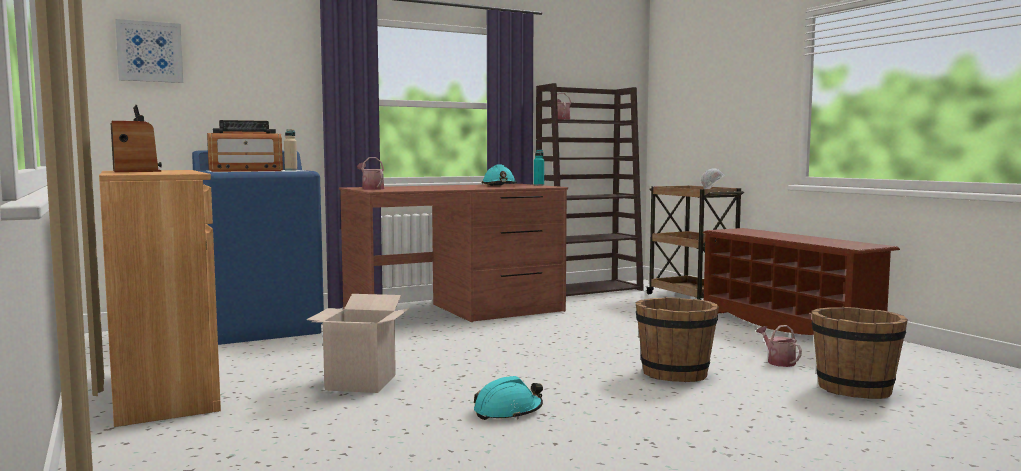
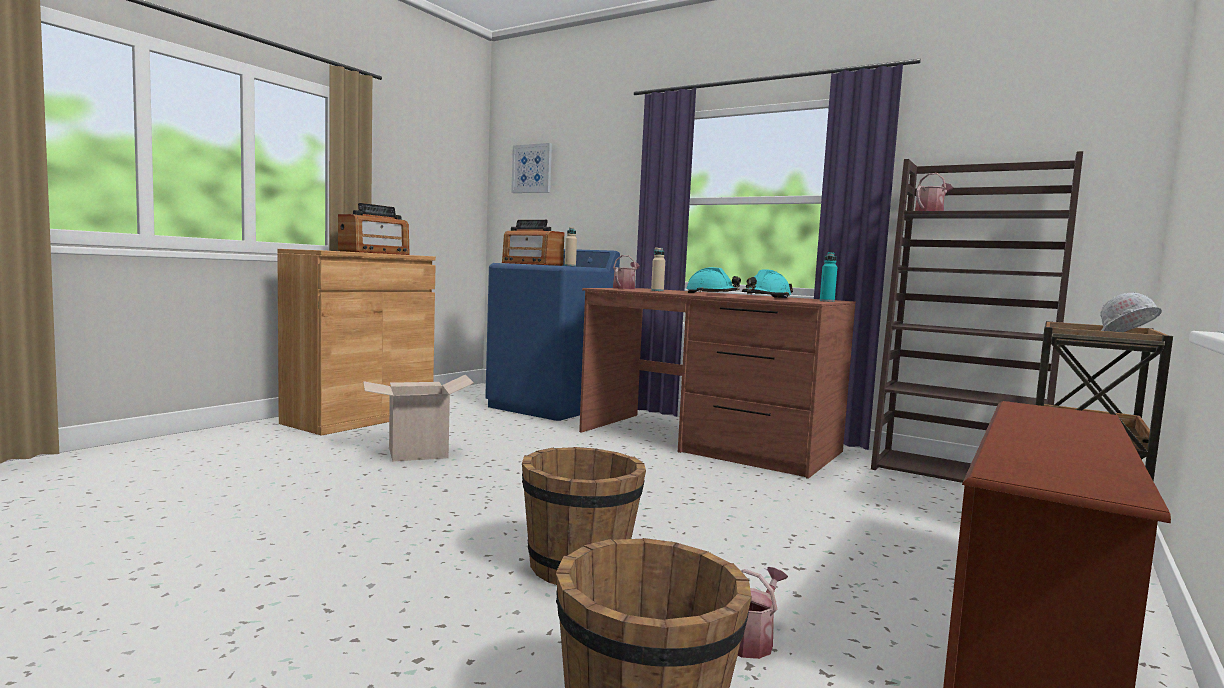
camera: 60 degrees right, 0 degrees up
(411, 188) = (657, 290): none -> beige bottle
(508, 412) = (358, 508): turquoise hard hat -> turquoise hard hat (712, 294)

